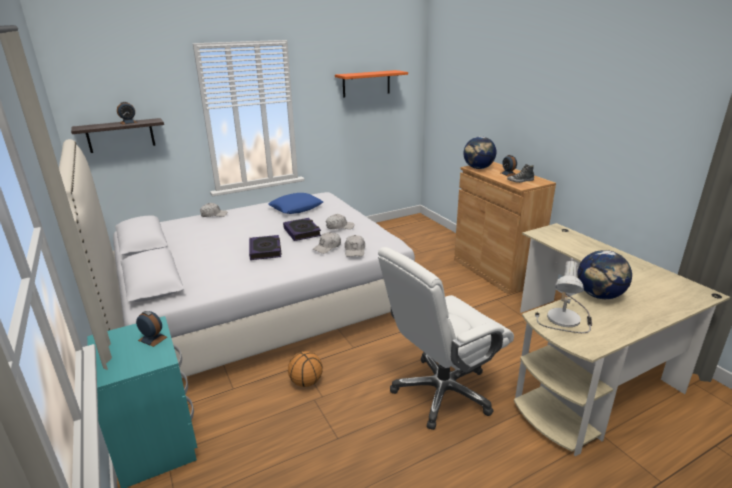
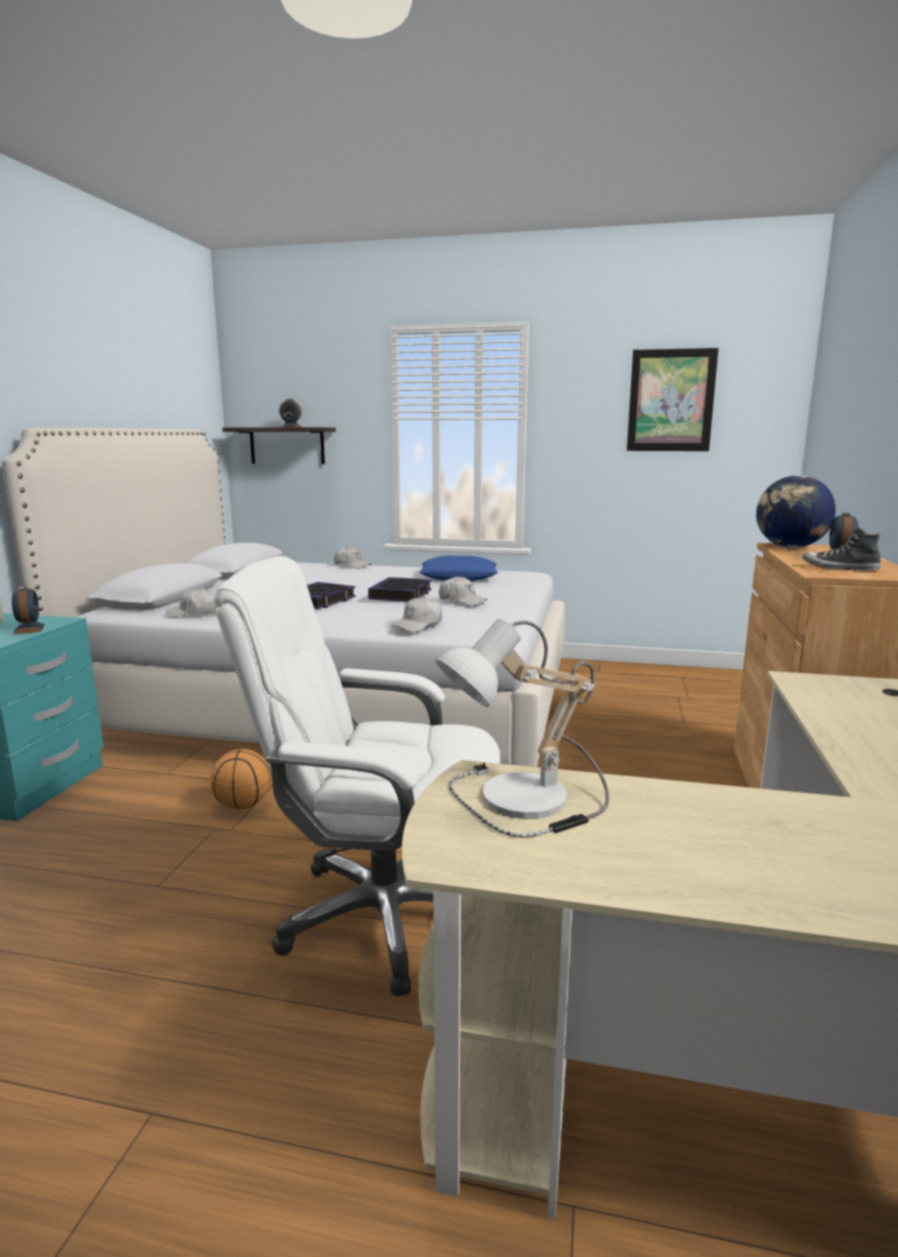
camera: 40 degrees right, 10 degrees down
(327, 247) = (392, 614): white cap -> white cap (194, 613)
(366, 83) = (671, 400): orange shelf -> picture
(599, 295) = (711, 802): globe -> none

